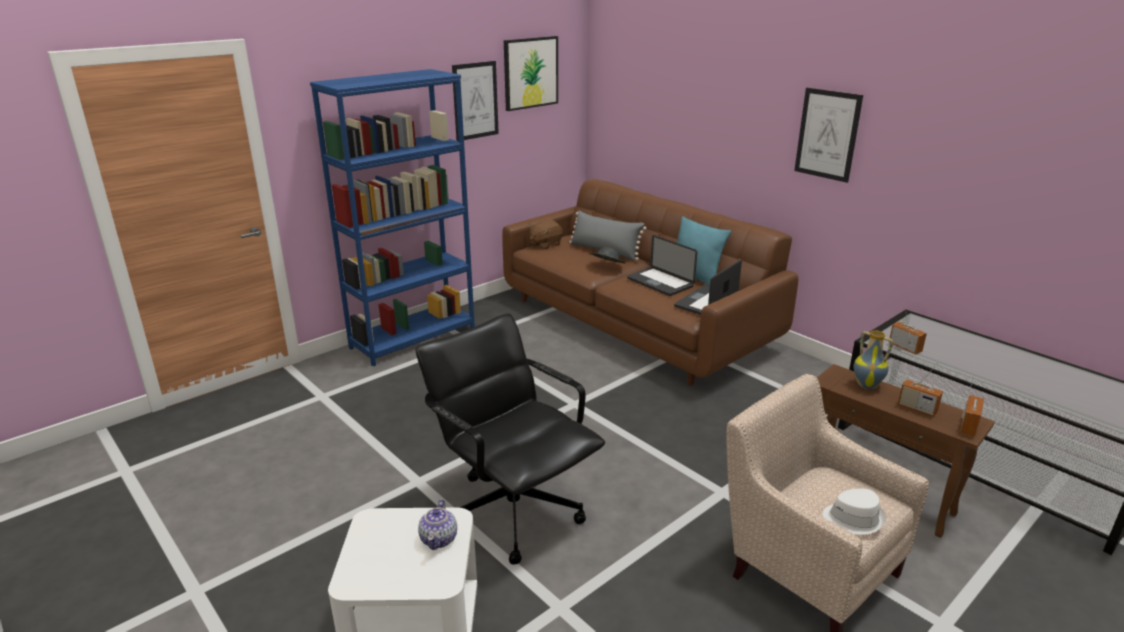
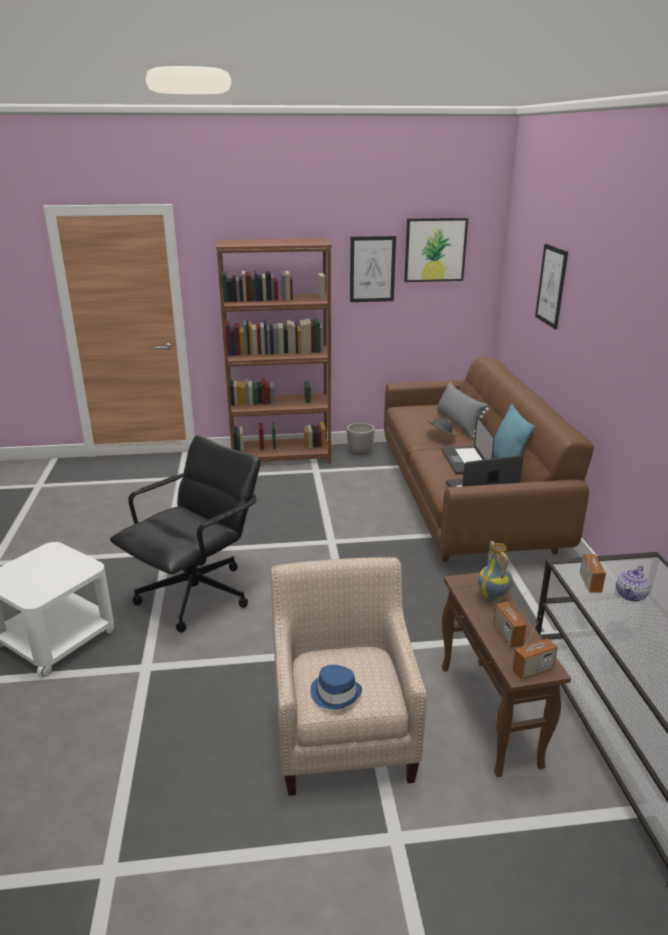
camera: 35 degrees right, 0 degrees up
(413, 338) = (281, 457): blue bookcase -> brown bookcase
(439, 539) = (66, 575): teapot -> teapot (631, 595)
(488, 308) = (360, 451): none -> planter
(513, 510) = (197, 595): black office chair -> black office chair turned 45 degrees clockwise
(545, 244) = (417, 407): brown plush toy -> none
(827, 134) = (631, 343): picture -> picture (551, 286)
(853, 518) = (335, 693): white hat -> blue hat

